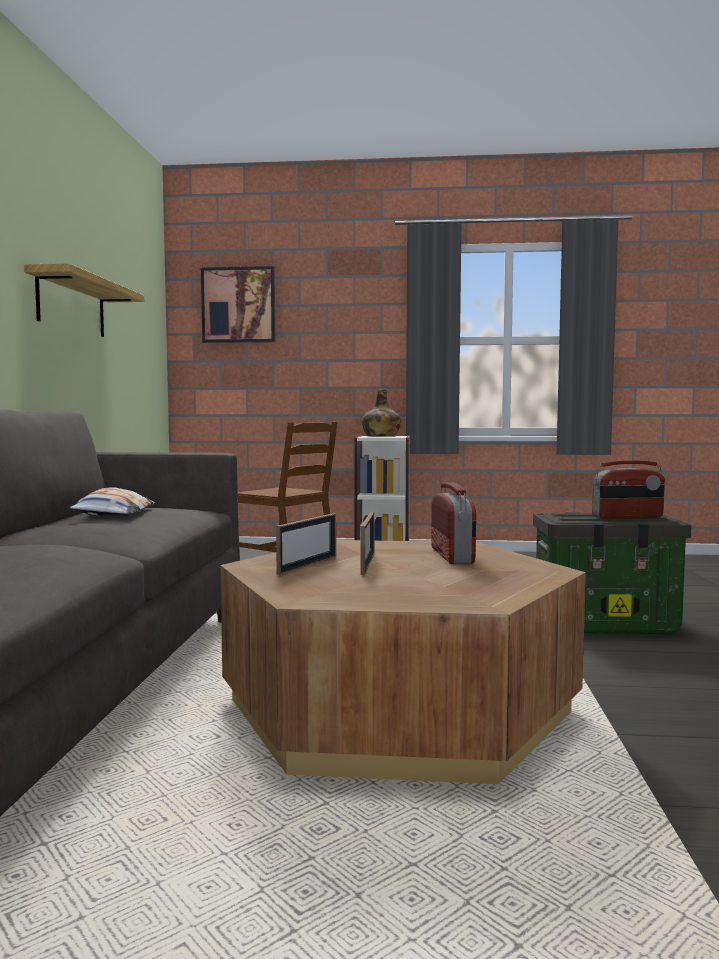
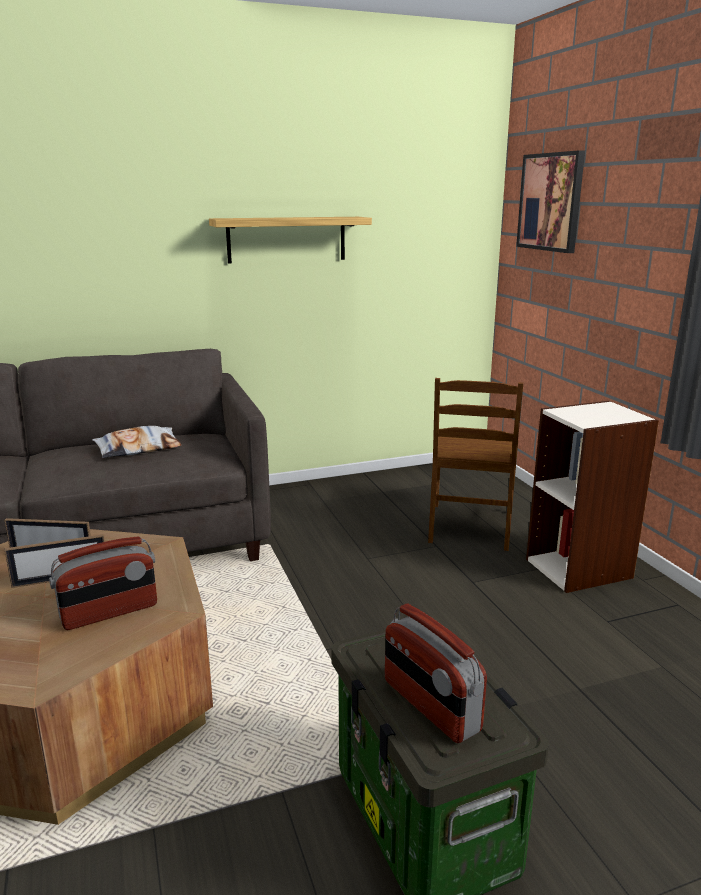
camera: 65 degrees right, 15 degrees up
(381, 436) = (607, 411): green bottle -> none

